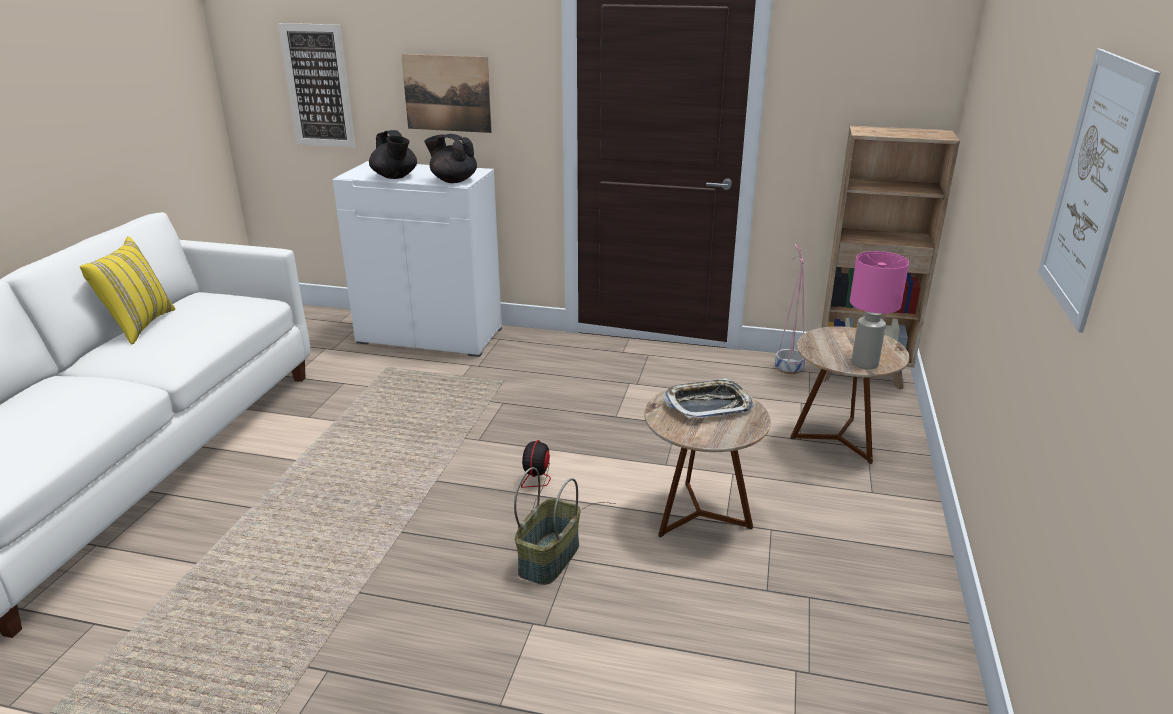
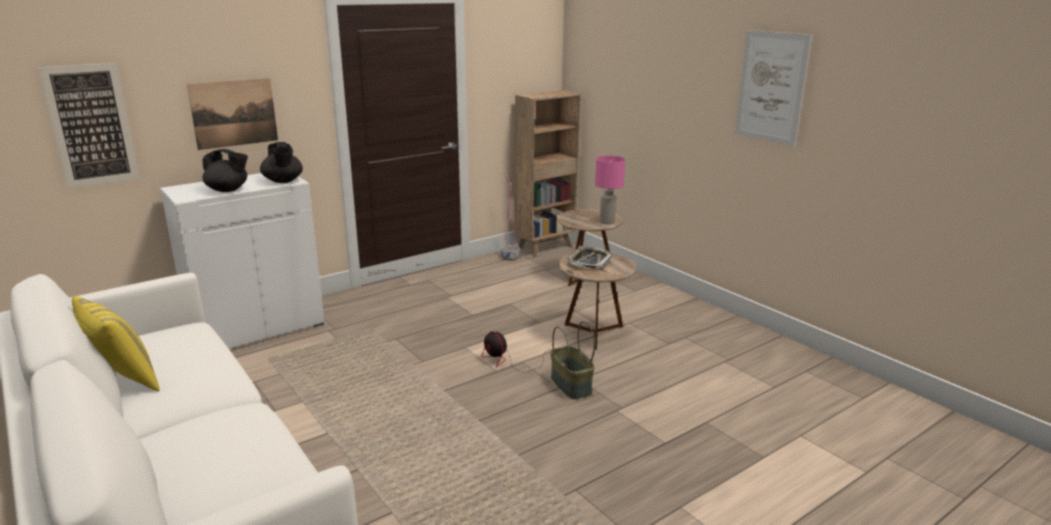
camera: 50 degrees left, 5 degrees down
(453, 180) = (283, 181): black teapot -> black teapot turned 90 degrees counterclockwise

